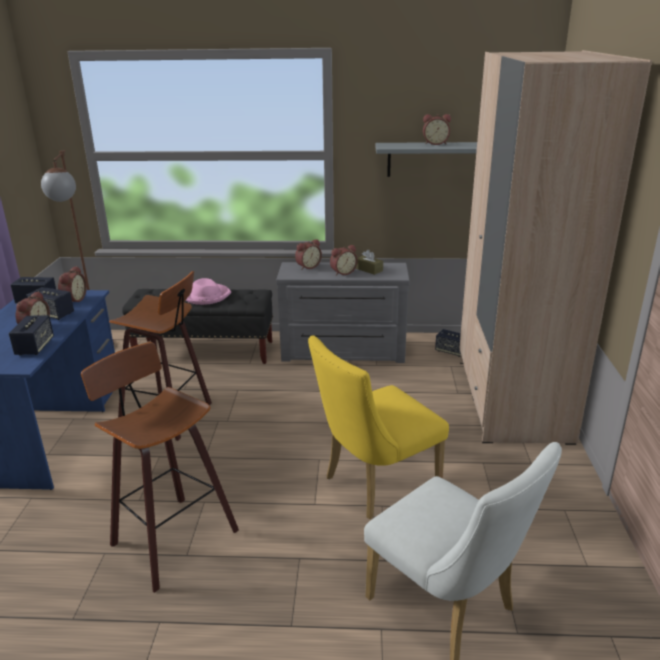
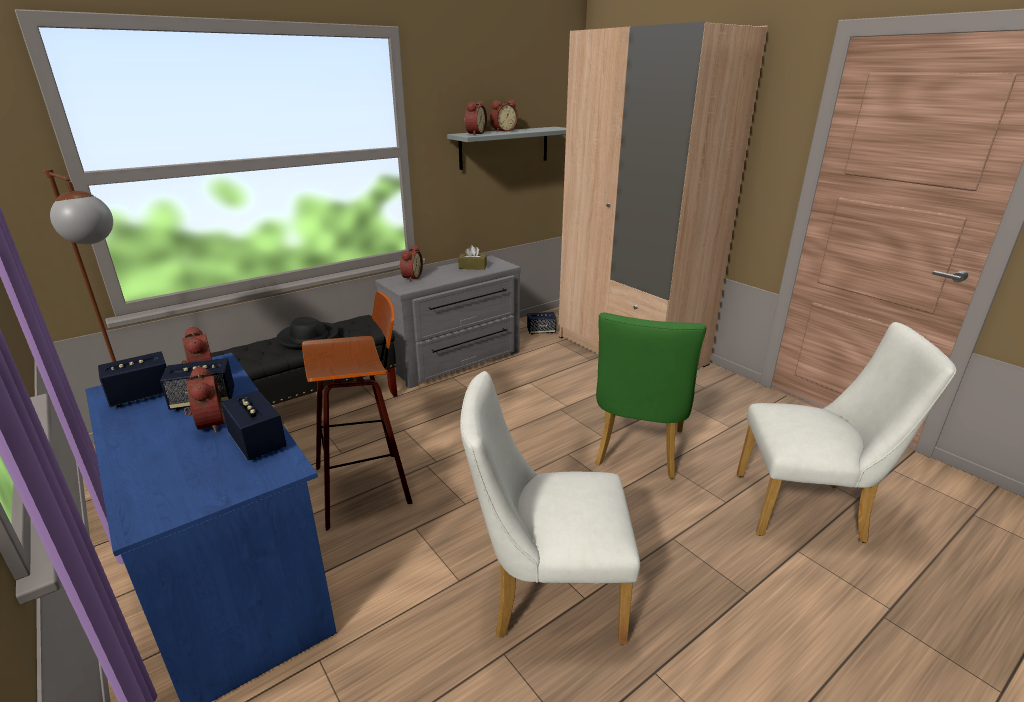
camera: 40 degrees left, 0 degrees up
(169, 538) = (545, 594): stool -> white chair
(206, 296) = (308, 338): pink hat -> black hat
(342, 272) = (454, 274): alarm clock -> alarm clock (474, 133)
(374, 485) = (637, 452): yellow chair -> green chair

